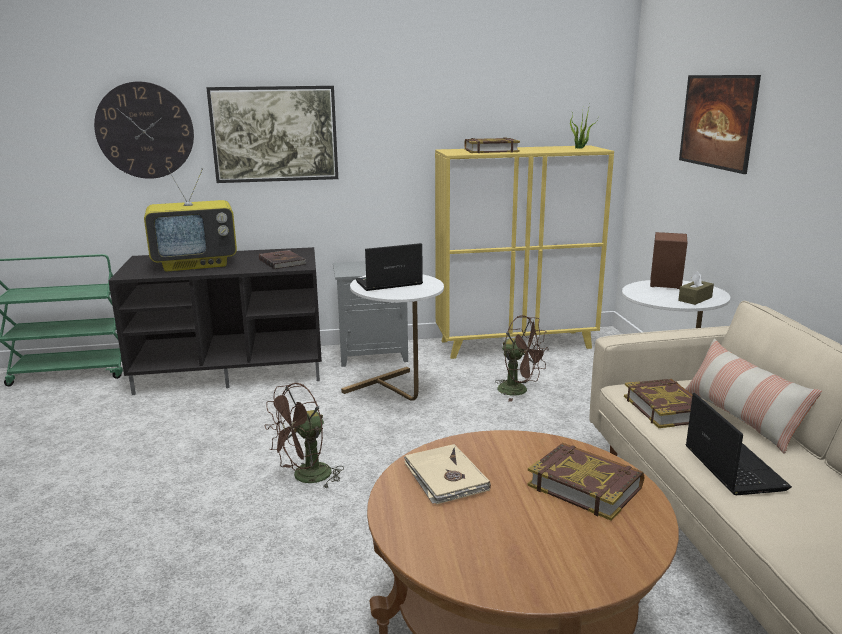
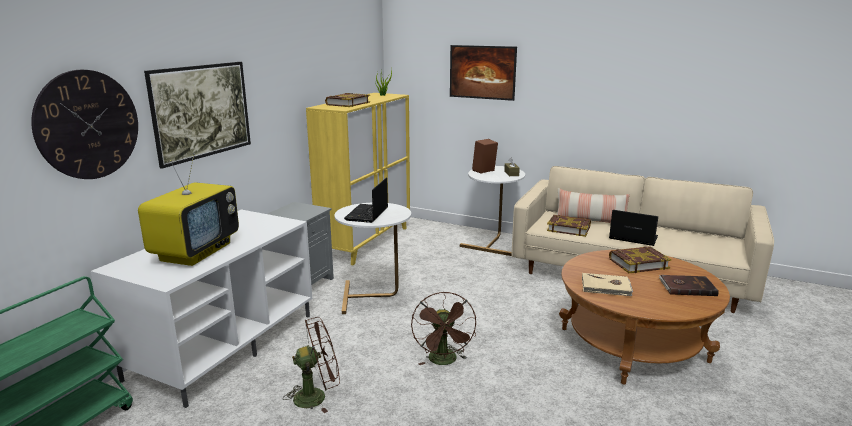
camera: 55 degrees left, 0 degrees up
(233, 369) = (224, 344): black tv stand -> white tv stand
(282, 262) = (261, 225): brown book -> brown book (687, 287)
(519, 391) = (427, 264): brown fan -> brown fan (317, 396)

